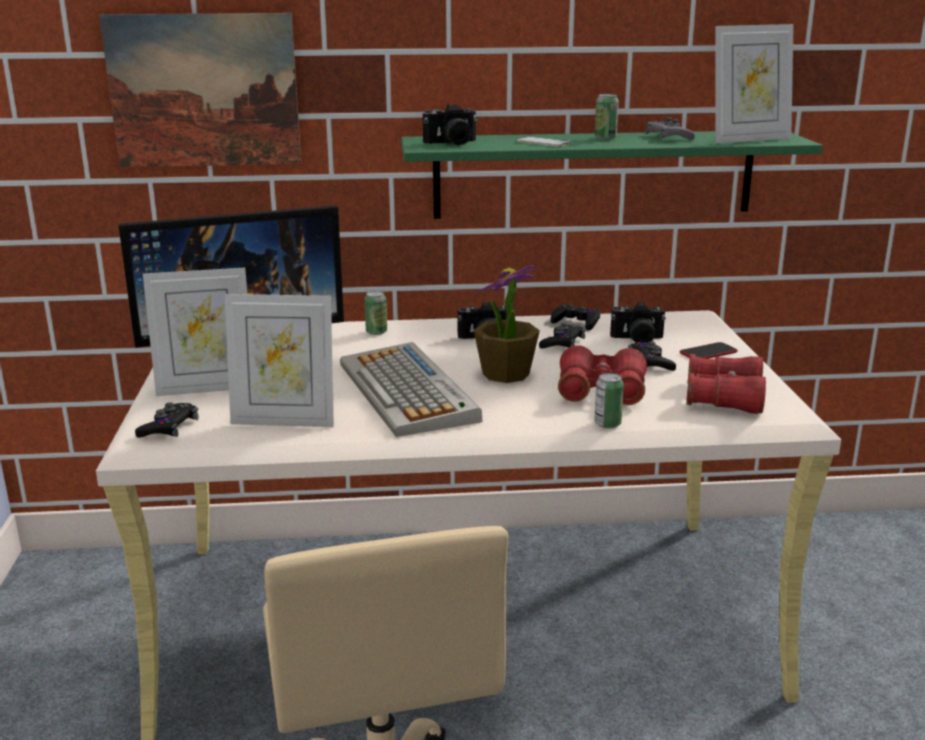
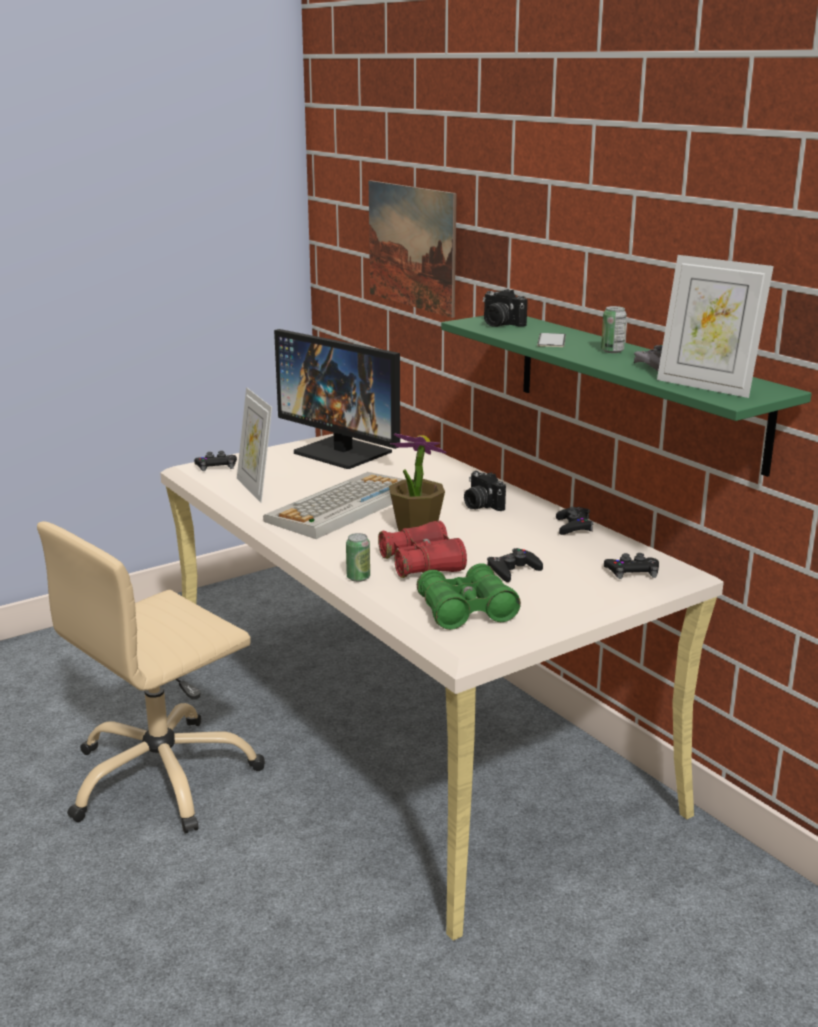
camera: 60 degrees right, 0 degrees up
(206, 388) = (283, 458): picture frame -> none
(376, 332) = (445, 472): can -> none
(563, 343) = (513, 531): black game controller -> black game controller (632, 572)
(637, 340) = (565, 556): camera -> none
(708, 353) = (574, 588): phone -> none
(724, 398) = (466, 611): red binoculars -> green binoculars

